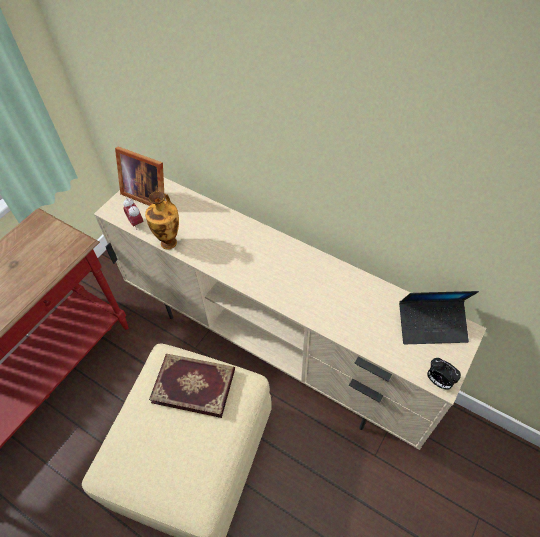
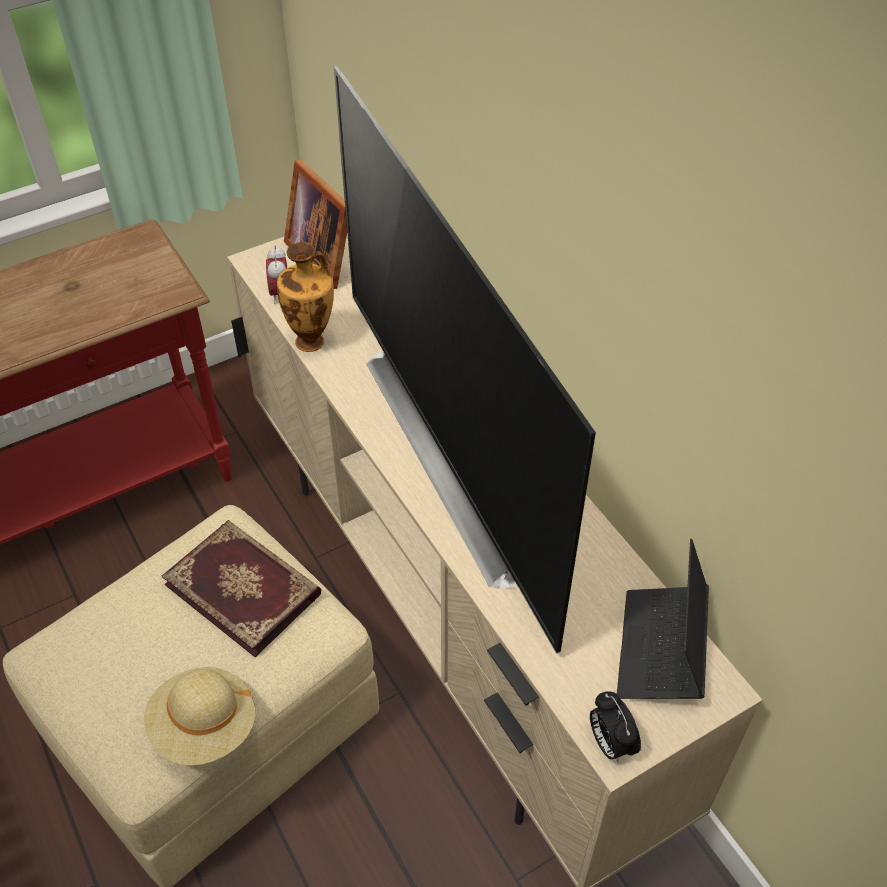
camera: 25 degrees right, 5 degrees down
(217, 467) = (204, 727): none -> beige hat
(281, 269) = (461, 452): none -> television
(431, 325) = (661, 650): laptop -> laptop turned 75 degrees clockwise

